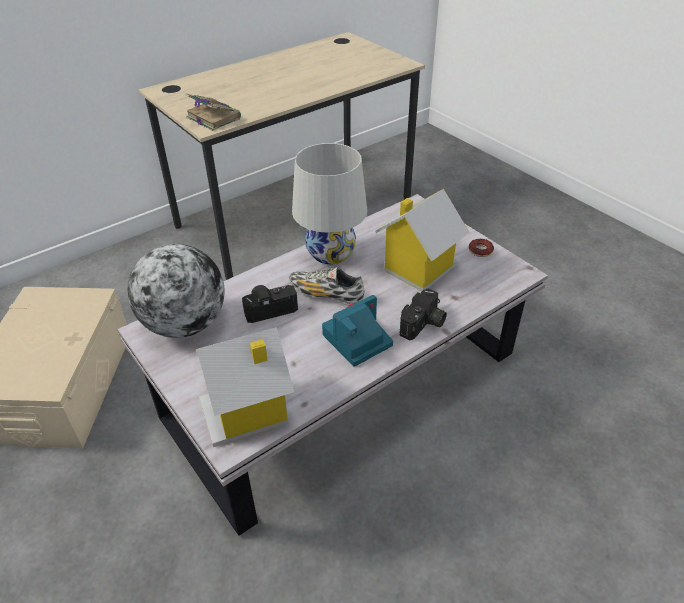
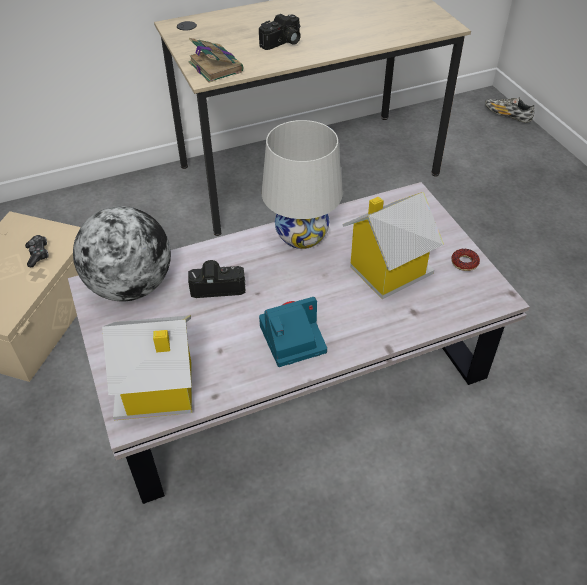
camera: 15 degrees right, 5 degrees up
(67, 320) = (38, 254): none -> game controller
(326, 294) = (280, 281): shoe -> shoe (507, 116)
(423, 325) = (368, 336): camera -> camera (282, 43)

